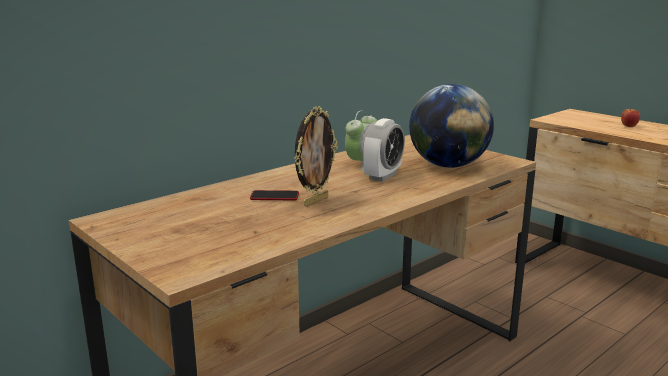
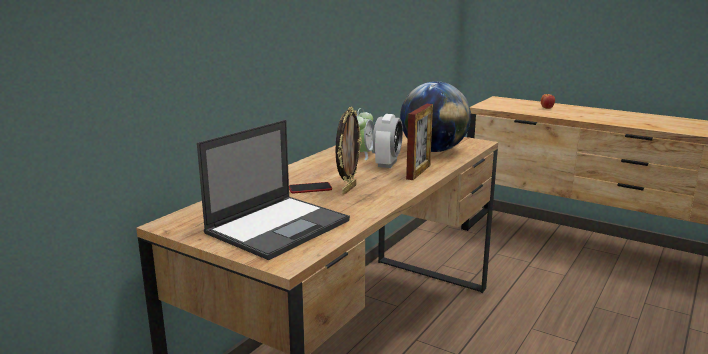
camera: 15 degrees left, 0 degrees up
(208, 234) = (279, 226): none -> laptop
(411, 189) = (418, 172): none -> picture frame

